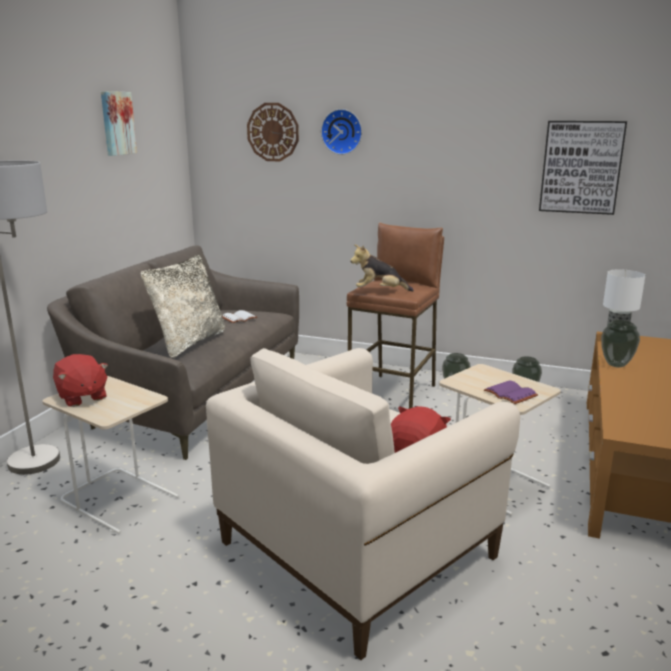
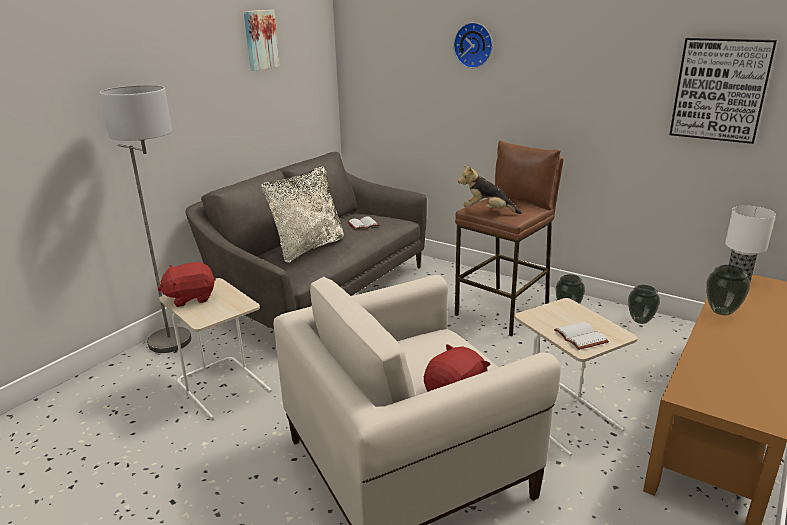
camera: 15 degrees right, 5 degrees up
(82, 397) = (191, 298): red plush toy -> red plush toy turned 90 degrees clockwise
(273, 132) = (410, 44): wall clock -> none
(509, 394) = (579, 337): purple book -> white book

